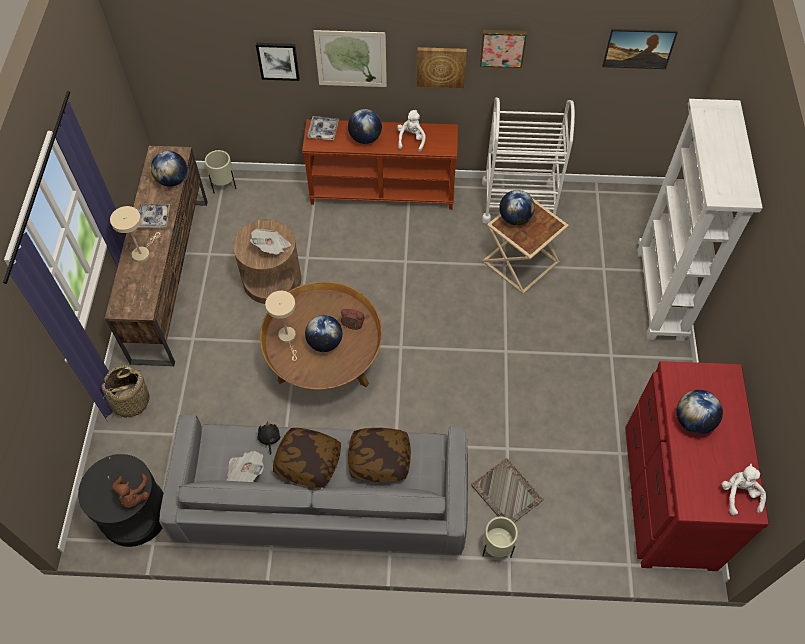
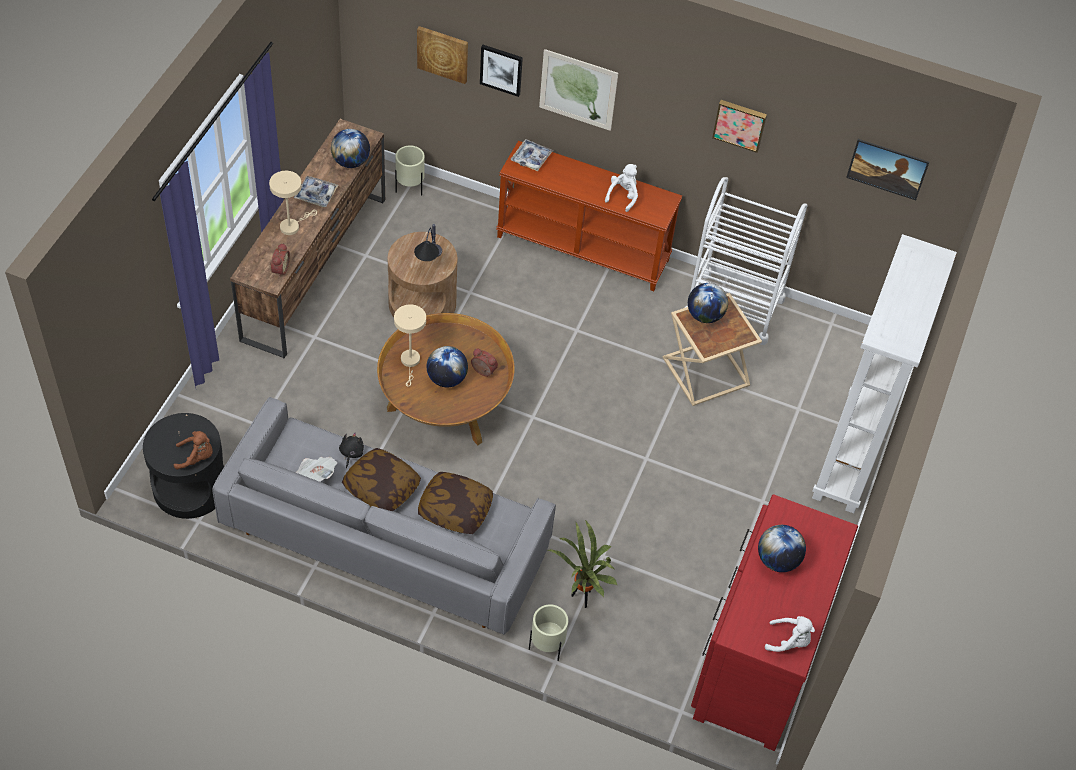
camera: 15 degrees right, 5 degrees down
(130, 401) = (226, 378): basket -> none
(133, 496) = (196, 457): brown plush toy -> brown plush toy turned 105 degrees counterclockwise
(146, 295) = (279, 269): none -> alarm clock
(272, 247) = (429, 264): newspaper -> table lamp
(365, 138) = (573, 179): globe -> none
(441, 66) = (672, 125): picture -> picture (443, 53)
(507, 493) = (582, 599): grey tray -> potted plant
(739, 494) = (789, 641): white plush toy -> white plush toy turned 90 degrees clockwise

